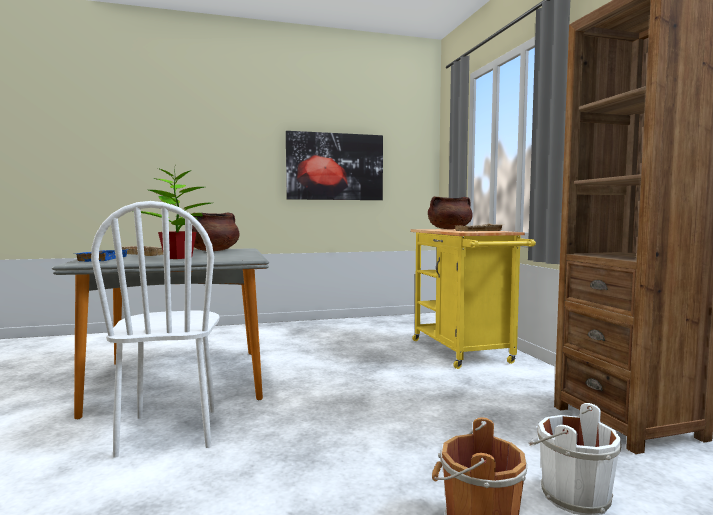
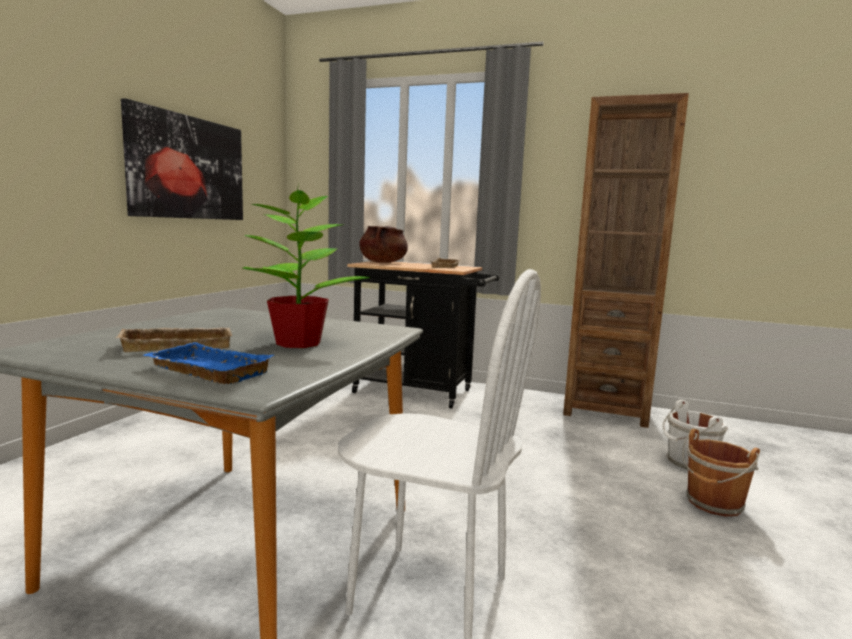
camera: 55 degrees left, 5 degrees up
(213, 251) = (218, 321): brown cooking pot -> none
(464, 353) = (420, 392): yellow cart -> black cart

